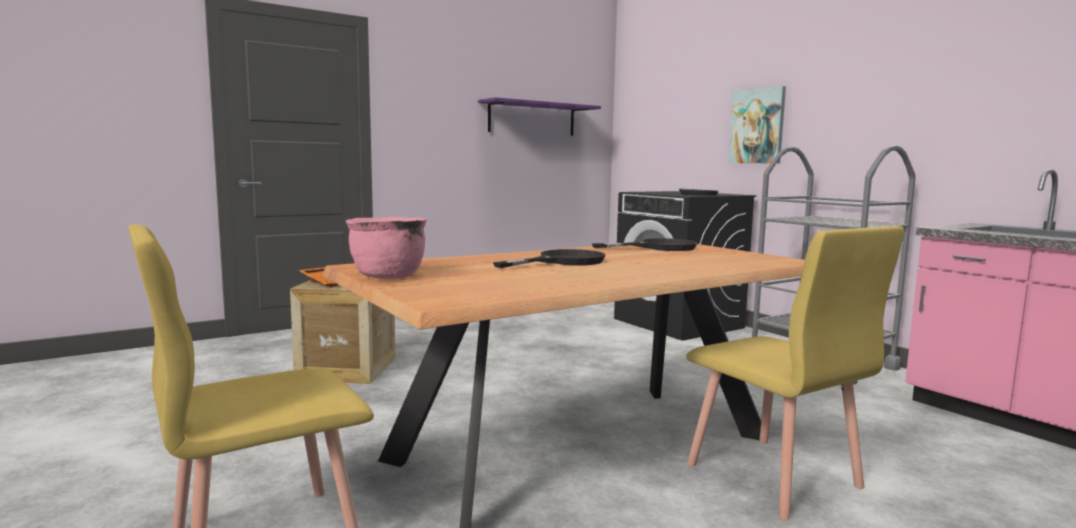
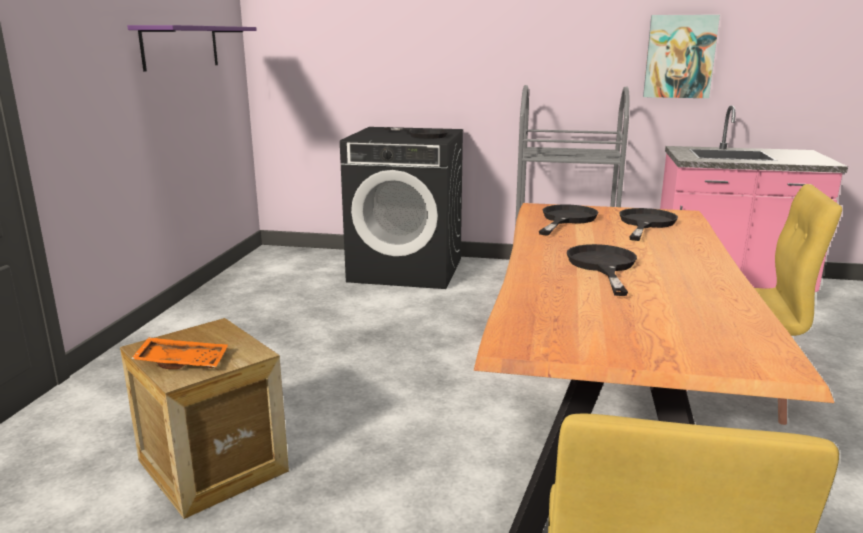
camera: 45 degrees left, 10 degrees up
(387, 276) = (607, 348): pink cooking pot -> none
(717, 258) = (645, 223): none -> black frying pan
(757, 126) = (457, 57): picture -> picture (679, 57)

